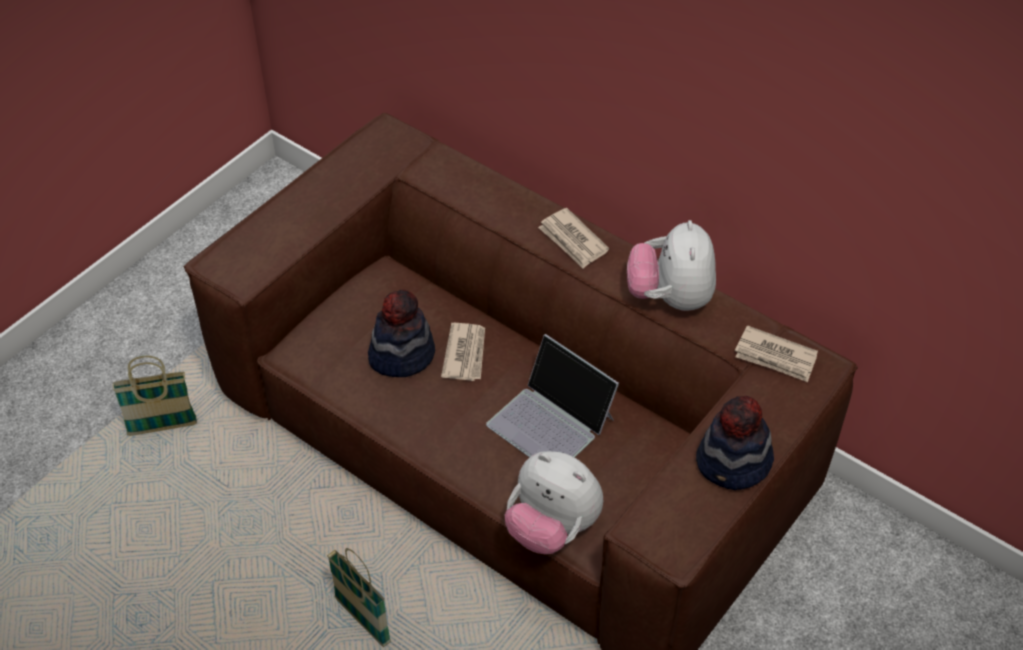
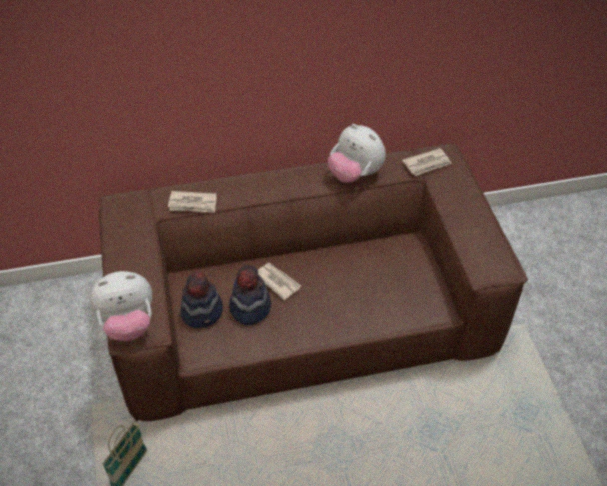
camera: 50 degrees left, 0 degrees up
(362, 621) = (353, 453): basket -> none
(551, 421) = (354, 276): laptop -> none
(552, 528) = (416, 319): plush toy -> plush toy (128, 324)
(573, 241) = (281, 183): newspaper -> newspaper (193, 204)
(734, 463) = (474, 217): hat -> hat (202, 311)

